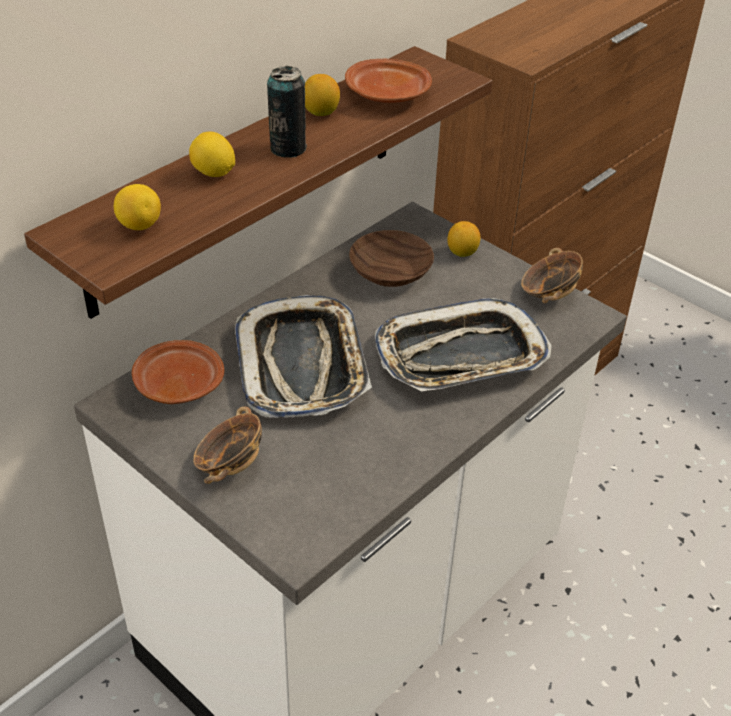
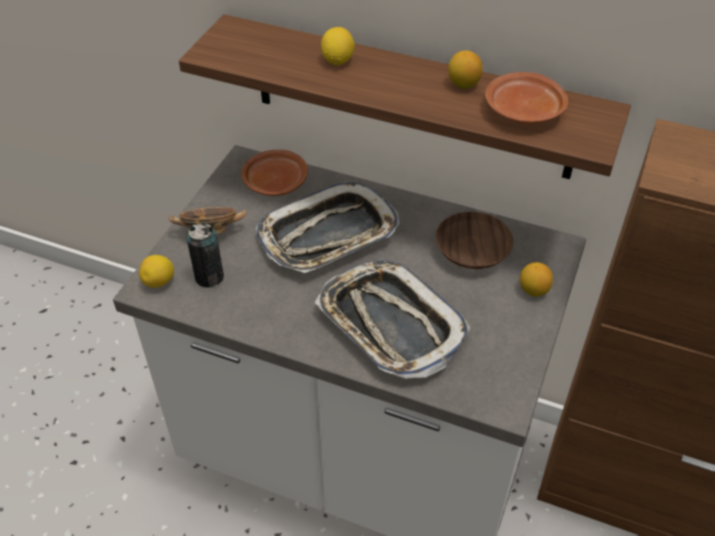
camera: 70 degrees right, 5 degrees up
(139, 226) = (254, 51): lemon -> lemon (159, 282)
(288, 148) = (396, 83): can -> can (209, 277)
(548, 294) = (515, 366): bowl -> none

